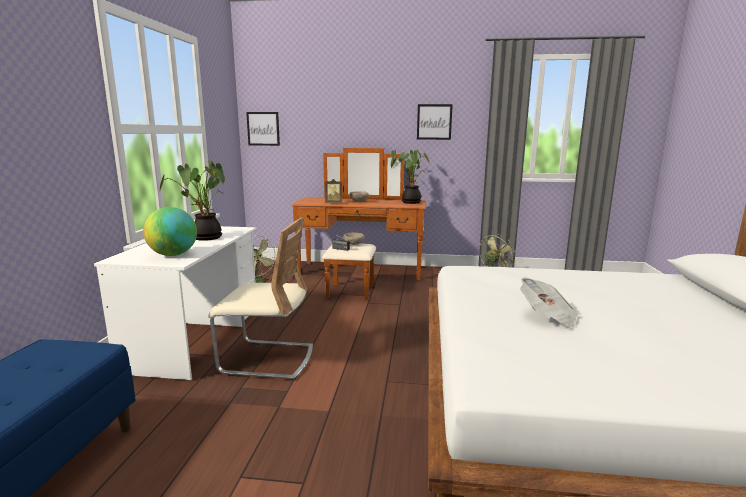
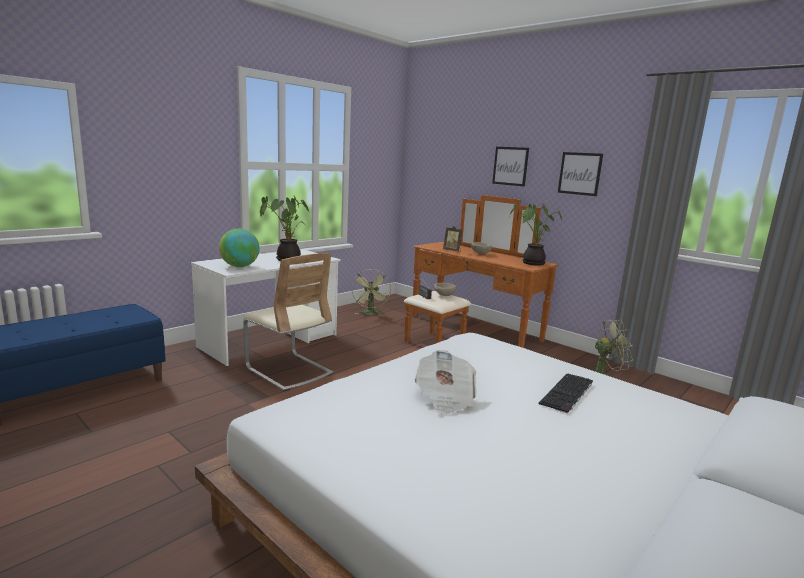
camera: 35 degrees right, 0 degrees up
(263, 128) = (419, 170): picture -> picture (510, 166)
(593, 287) = (568, 393): none -> keyboard

